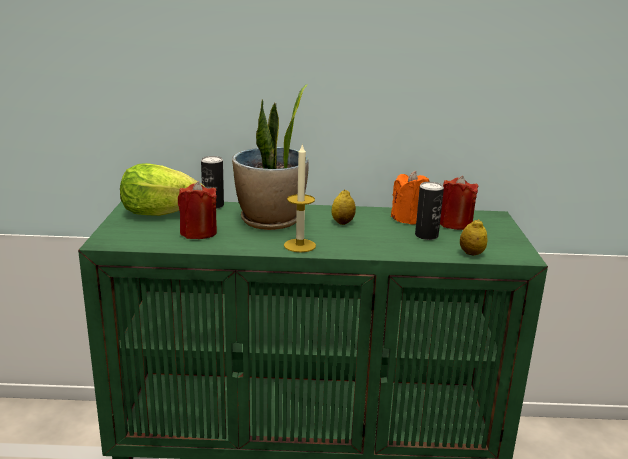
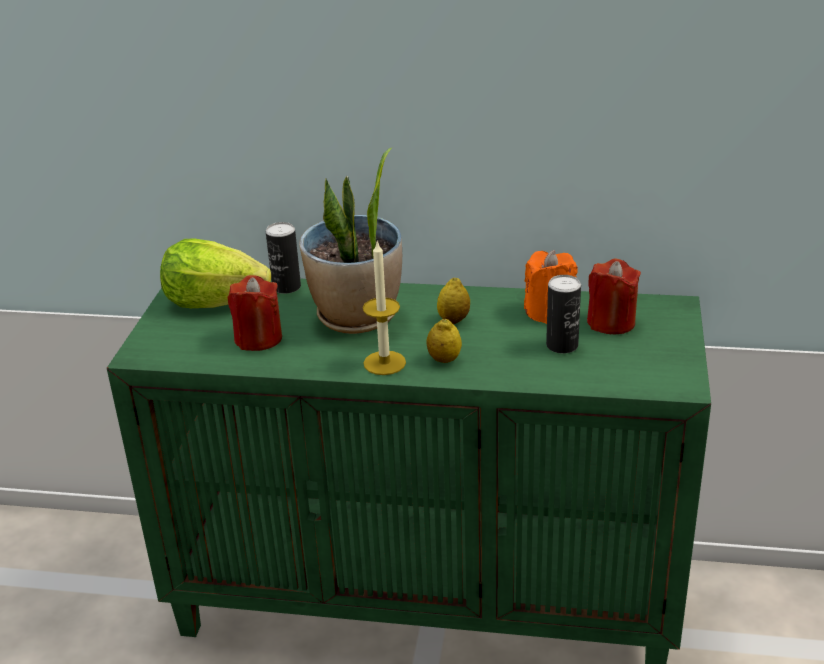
camera: 10 degrees right, 10 degrees up
(471, 254) = (612, 380): lemon -> lemon (444, 359)

